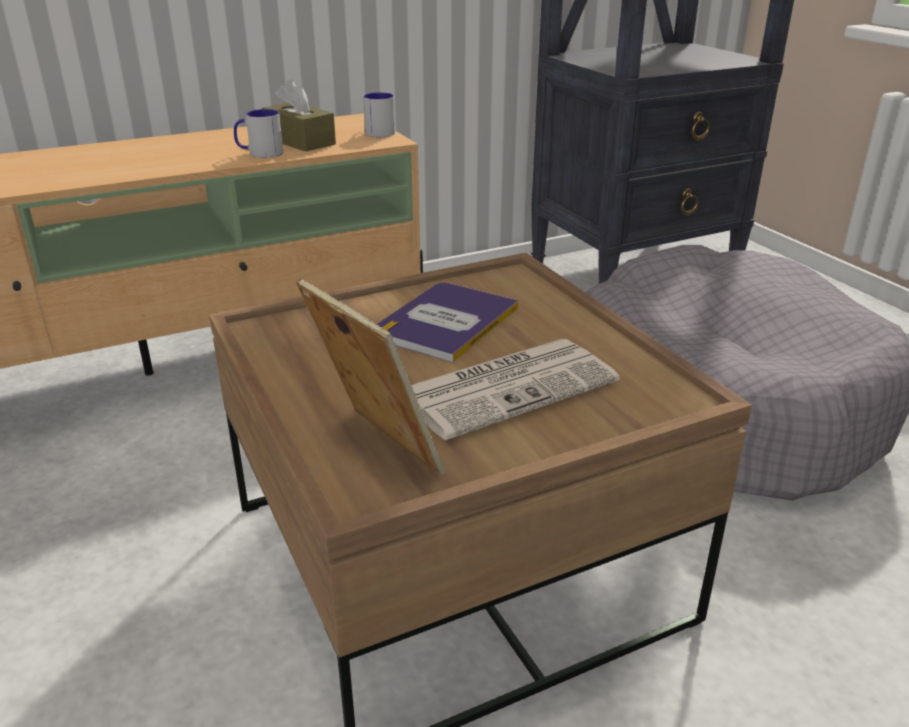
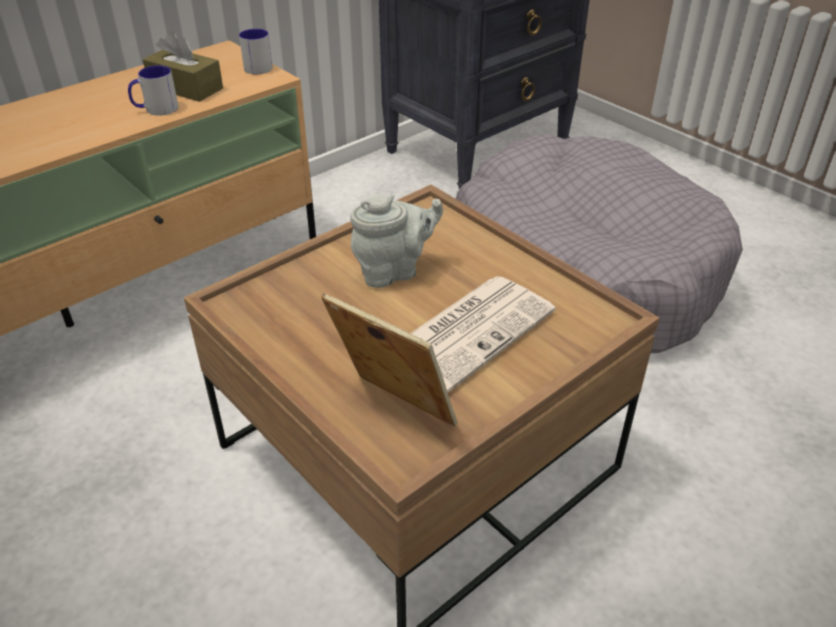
camera: 15 degrees left, 10 degrees up
(446, 322) = (393, 271): book -> grey teapot

